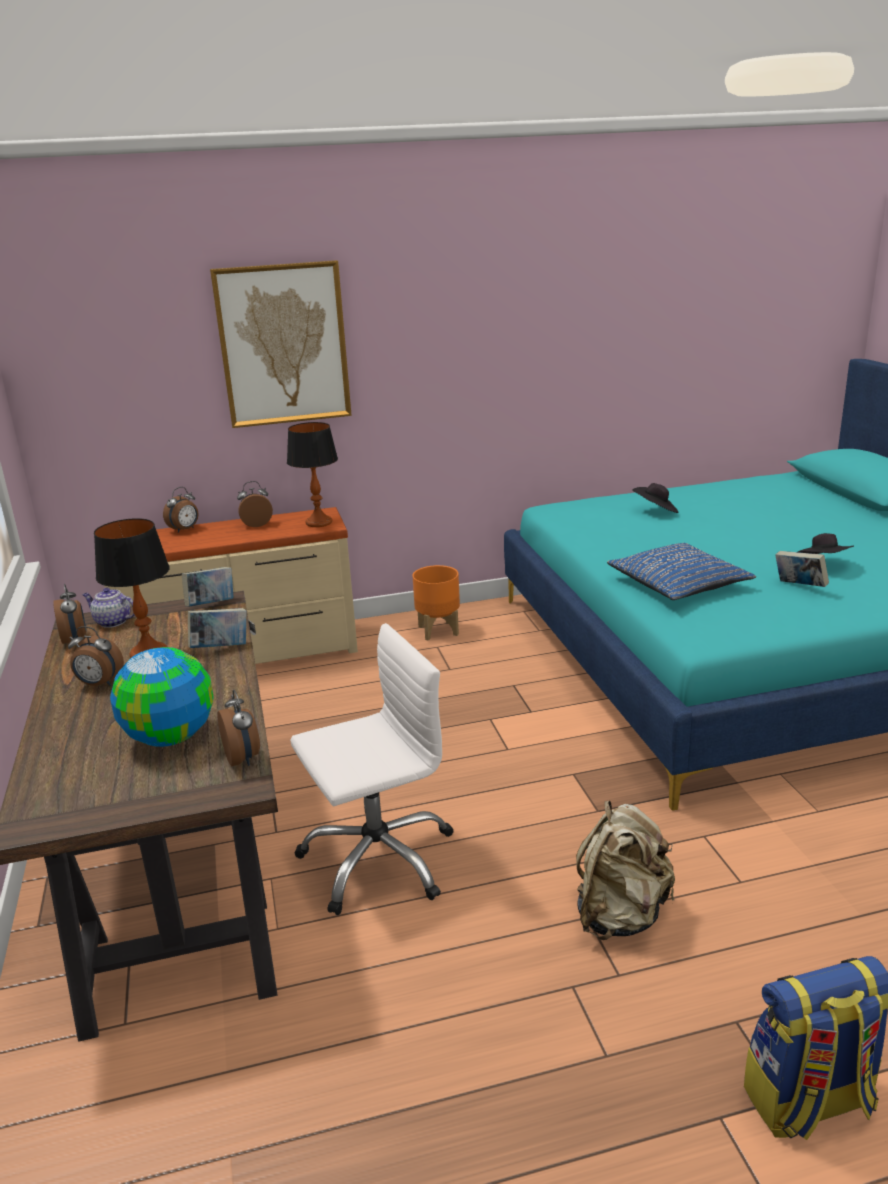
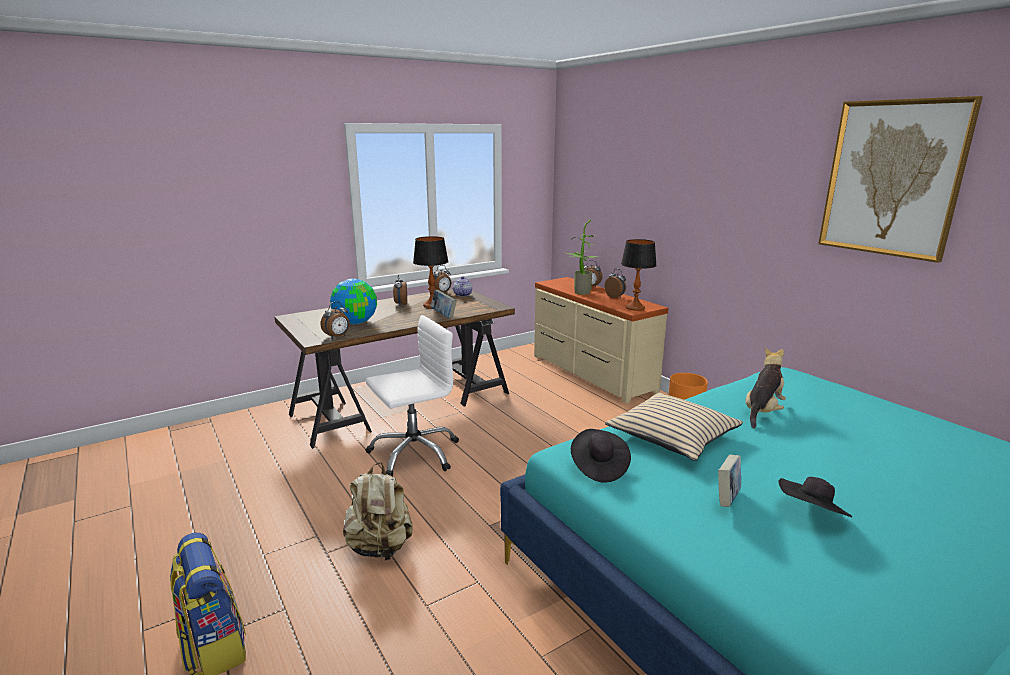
camera: 70 degrees right, 5 degrees down
(206, 541) = (580, 293): none -> potted plant
(211, 605) = (491, 305): book -> none
(283, 345) = (663, 187): picture -> picture (892, 178)
(377, 859) = (414, 453): white office chair -> white office chair turned 75 degrees counterclockwise
(638, 538) = (762, 412): none -> plush toy
(655, 511) = (839, 412): black hat -> black hat (598, 467)
(678, 584) = (673, 436): blue pillow -> beige pillow

